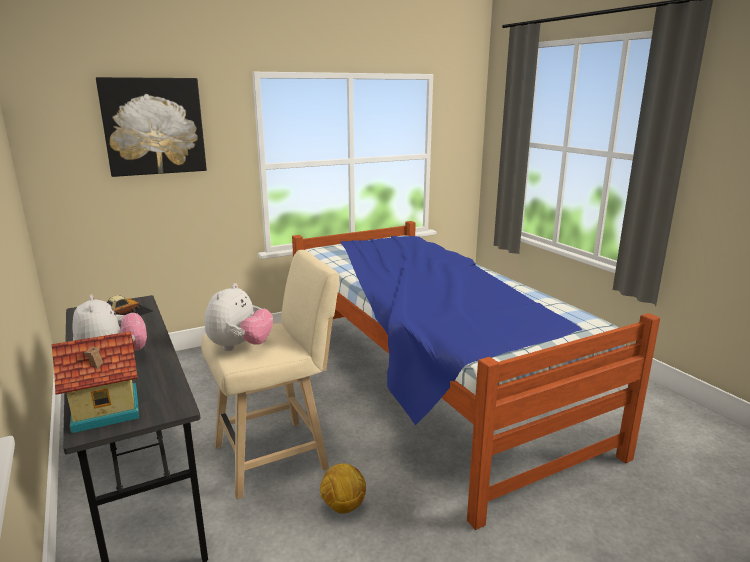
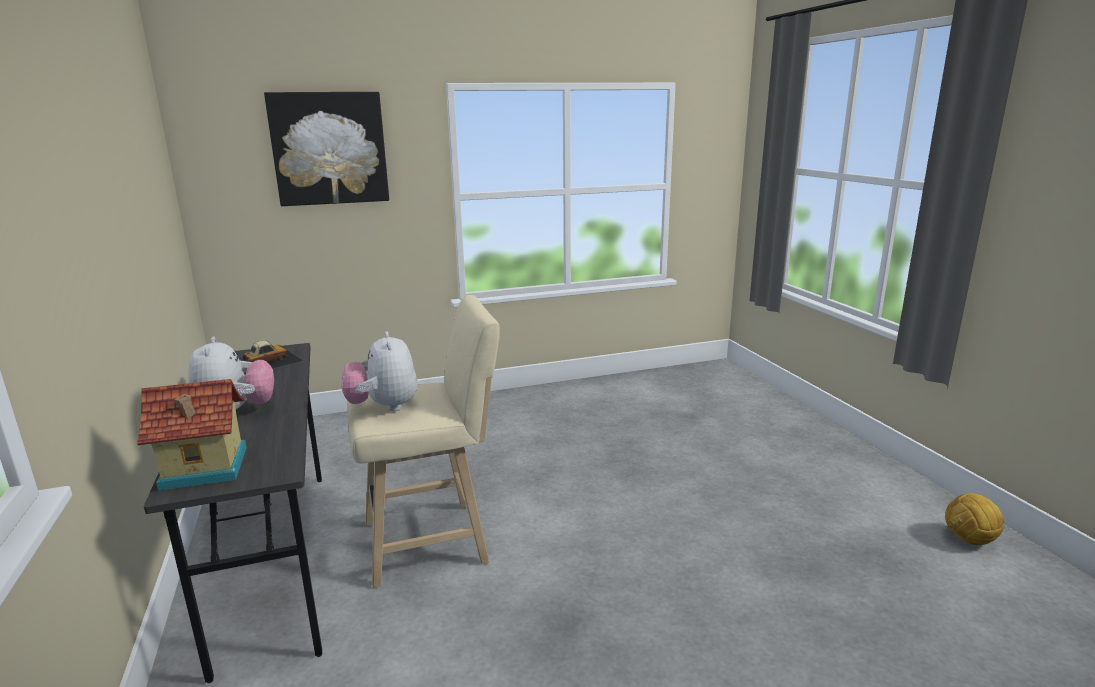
camera: 10 degrees right, 0 degrees up
(240, 347) = (383, 407): plush toy -> plush toy turned 135 degrees clockwise
(343, 507) = (494, 610): football -> football (969, 540)
(429, 386) = (639, 473): bed -> none

